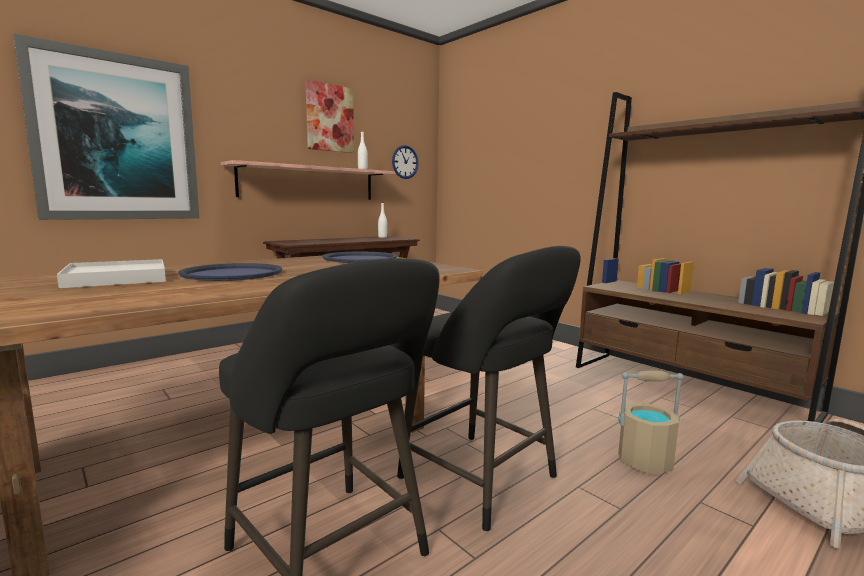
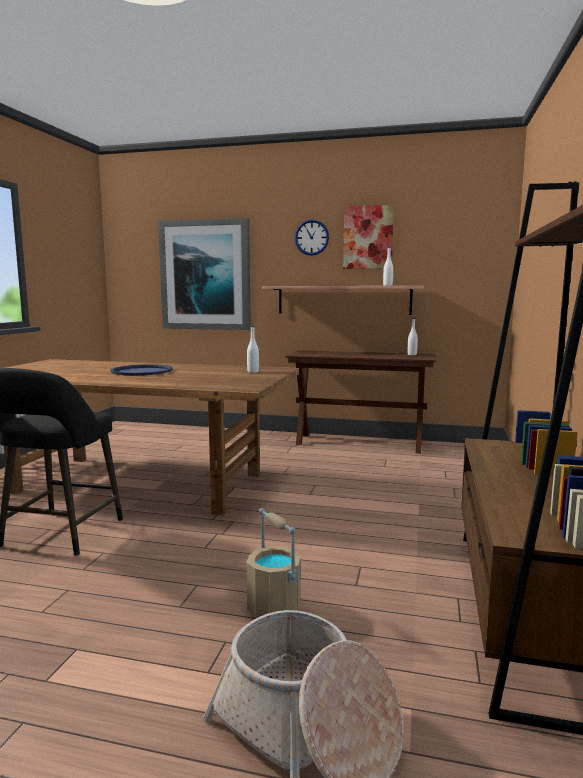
camera: 55 degrees right, 0 degrees up
(116, 278) = (100, 366): white tray -> none
(360, 259) = (253, 372): blue tray -> white bottle
(405, 162) = (461, 272): wall clock -> wall clock (311, 237)
(485, 482) = (169, 552): black stool -> none

